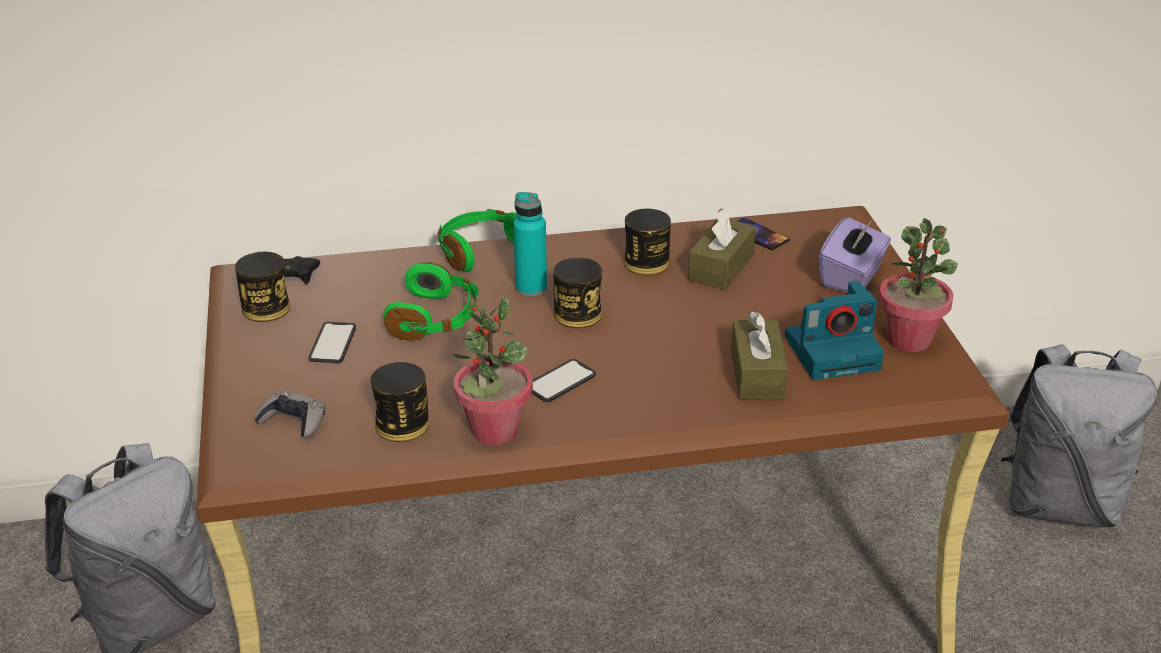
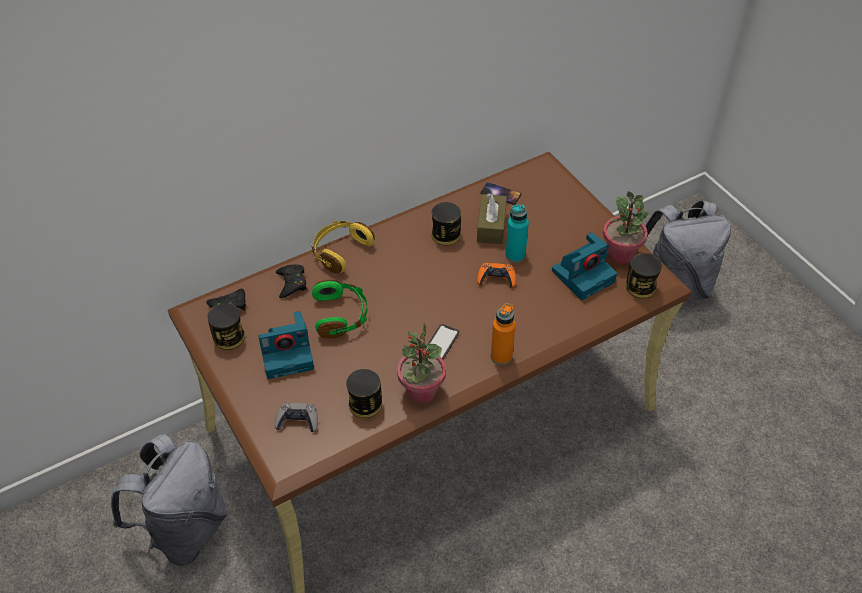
camera: 20 degrees left, 15 degrees up
(332, 343) = (288, 353): phone -> camera
(391, 270) = (291, 283): none -> black game controller
(481, 250) = (340, 251): green headphones -> yellow headphones
(531, 288) = (386, 274): turquoise bottle -> turquoise bottle (515, 255)
(577, 314) = (425, 288): can -> can (640, 286)
(643, 418) = (501, 356): none -> orange bottle
(692, 326) = (496, 278): none -> orange game controller
(757, 374) = (549, 304): brown tissue box -> none
(852, 277) = (569, 214): purple tissue box -> none

